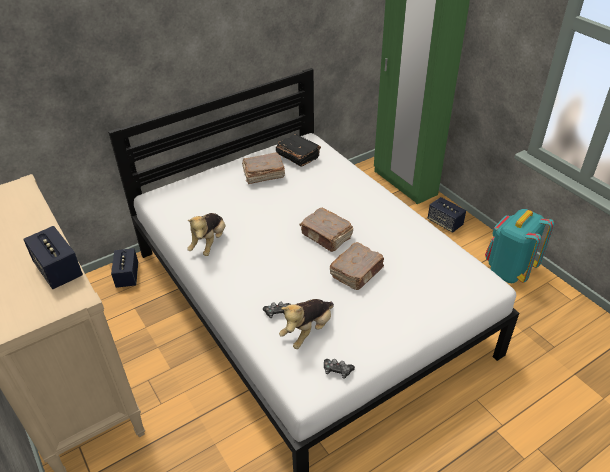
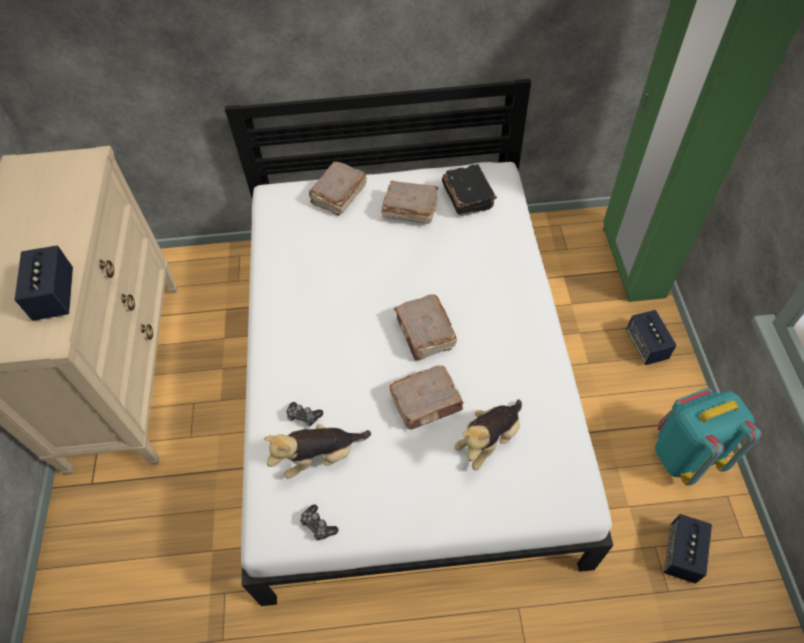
camera: 30 degrees right, 15 degrees up
(127, 276) = (240, 265): speaker -> speaker (681, 553)
(206, 182) = (338, 196): none -> brown book
(209, 243) = (291, 286): plush toy -> plush toy (489, 440)

